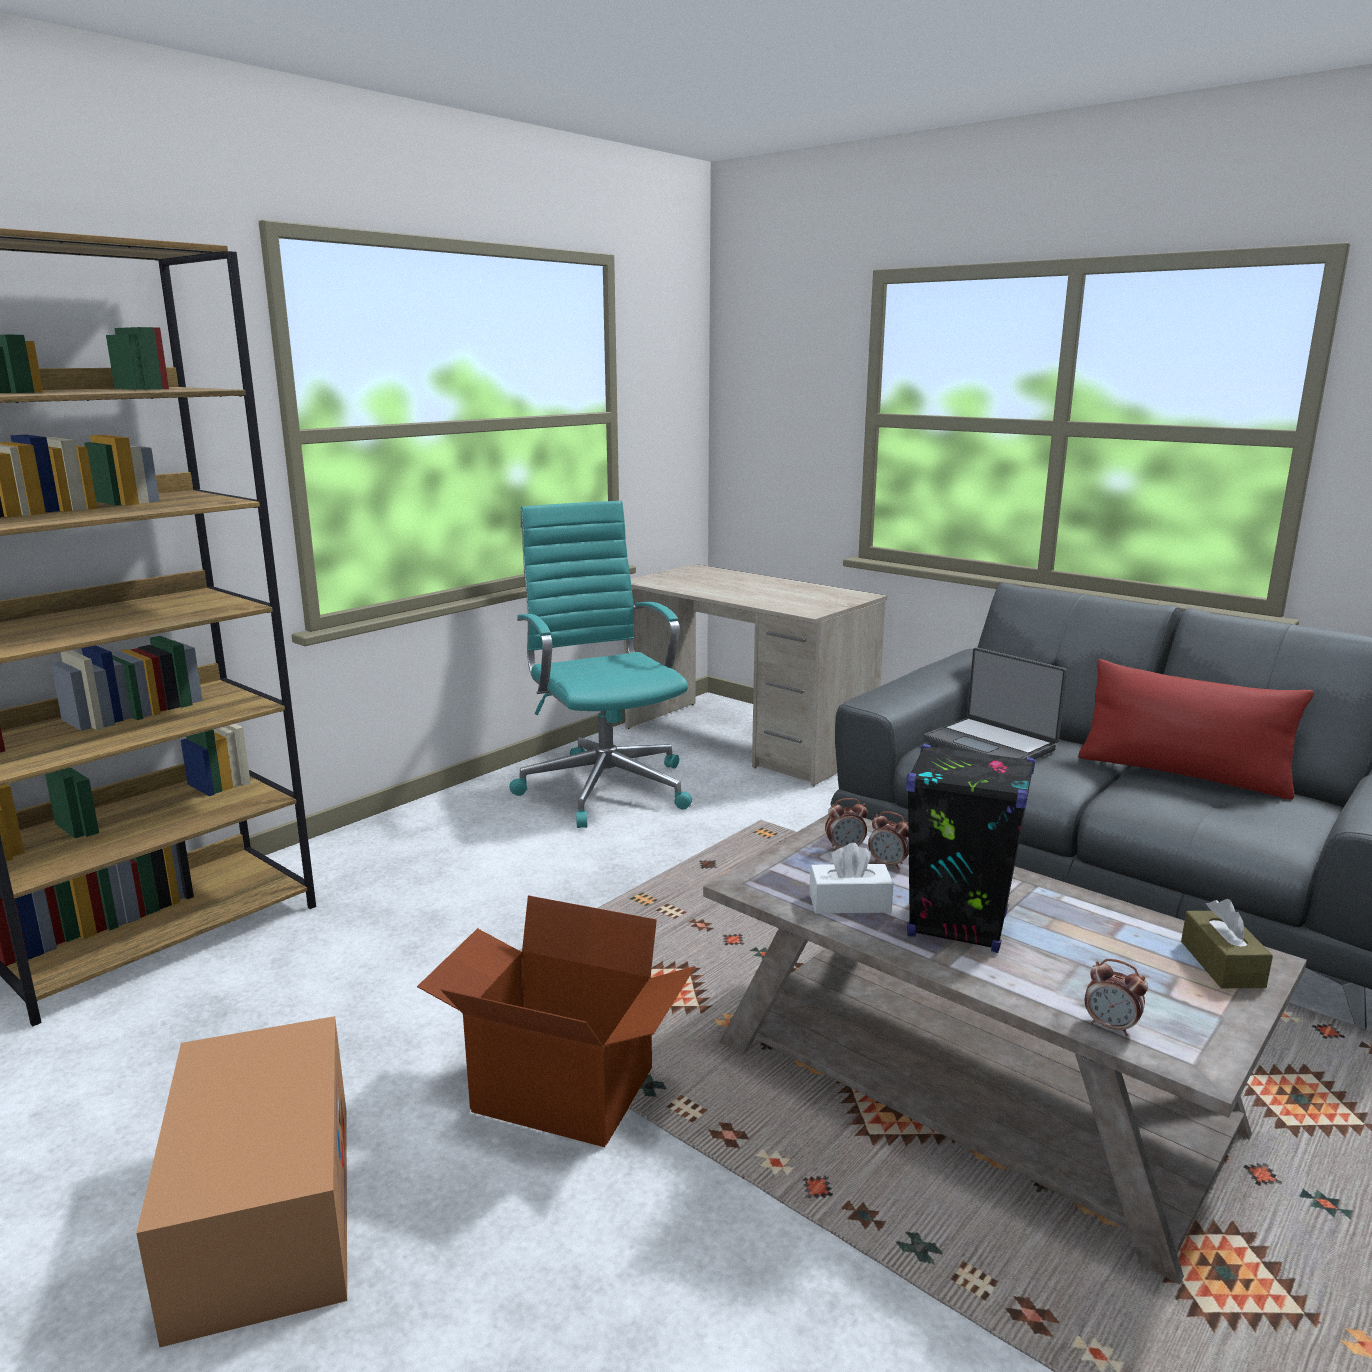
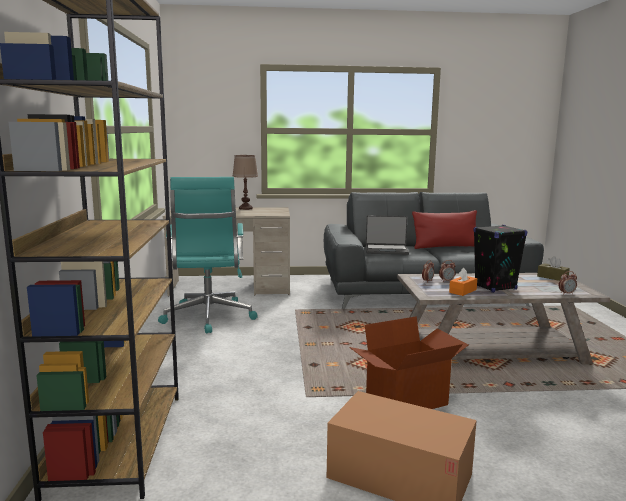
camera: 45 degrees left, 5 degrees down
(605, 786) = (208, 317): turquoise office chair -> turquoise office chair turned 120 degrees counterclockwise
(796, 586) = (245, 208): none -> brown table lamp
(849, 903) = (462, 291): white tissue box -> orange tissue box

